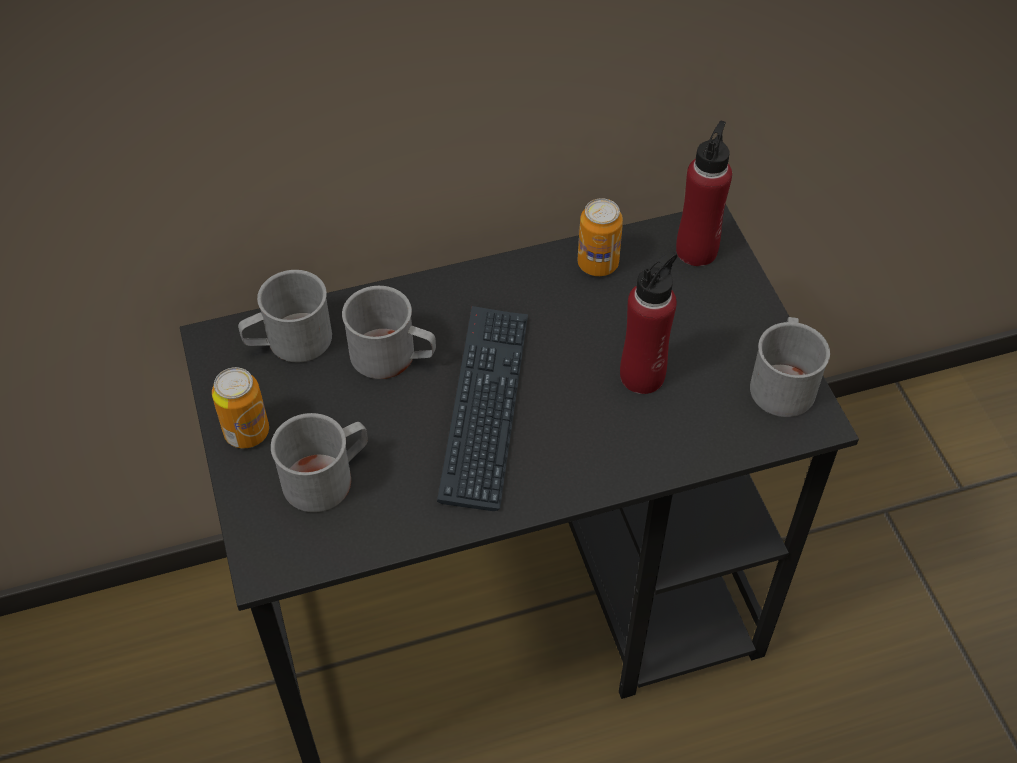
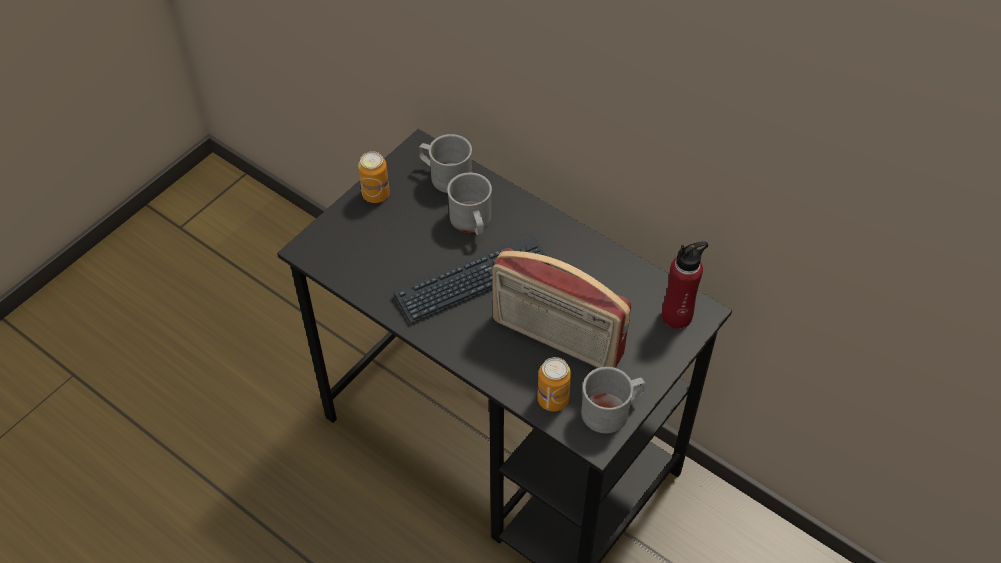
camera: 55 degrees right, 0 degrees up
(327, 477) = (375, 242): grey mug -> none
(598, 264) = (621, 274): can -> can (553, 399)
(642, 376) = (556, 339): red bottle -> radio

